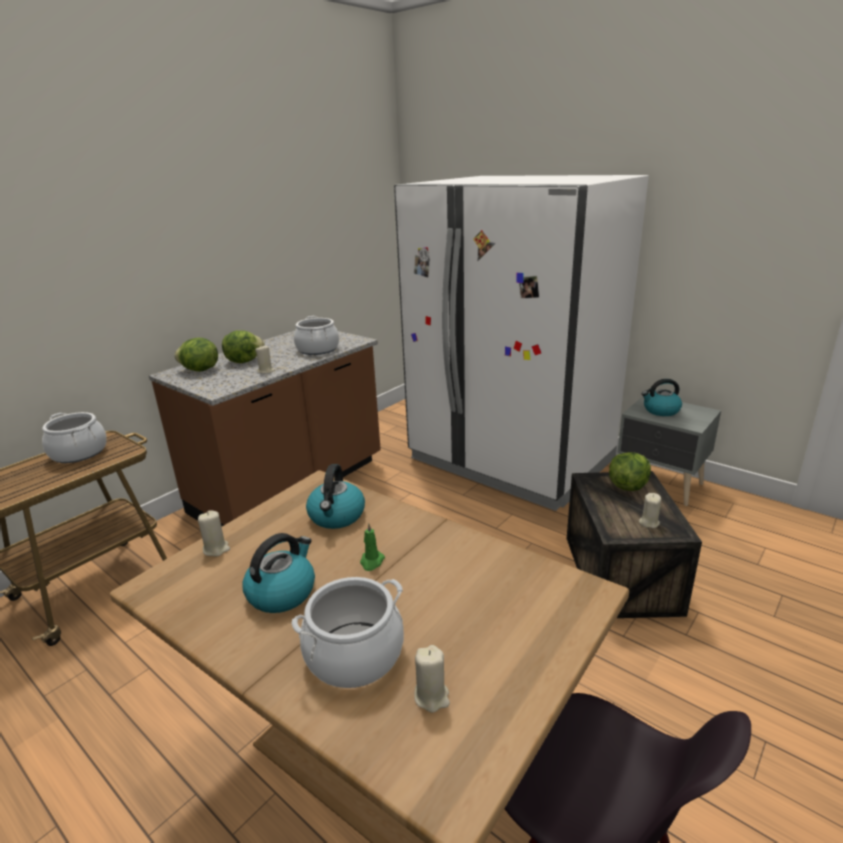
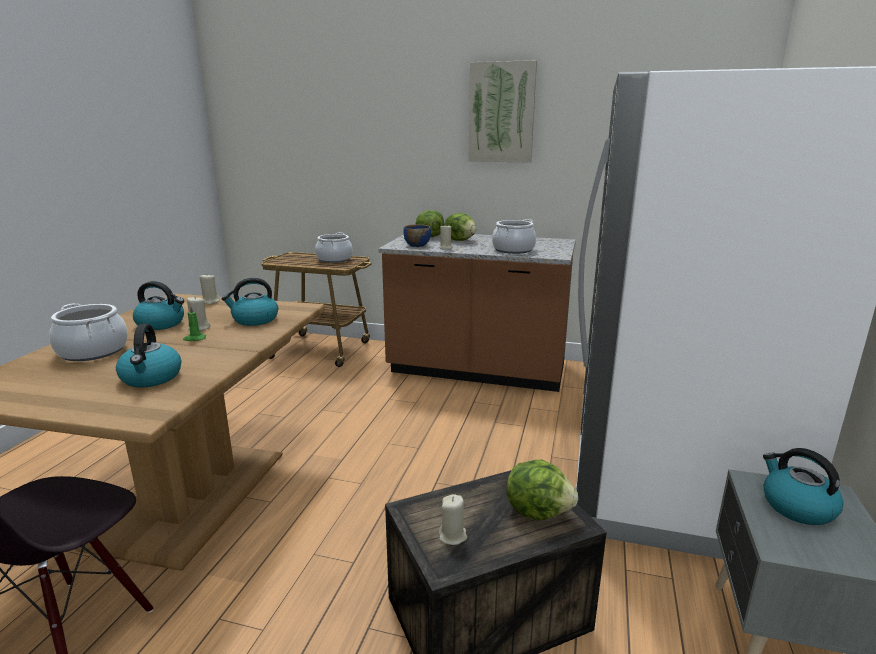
camera: 65 degrees right, 5 degrees down
(217, 210) = (501, 113): none -> picture
(232, 381) = (417, 245): none -> blue bowl
(432, 696) = (43, 376): beige candle -> beige candle (199, 328)
(488, 592) = (151, 378): none -> kettle

